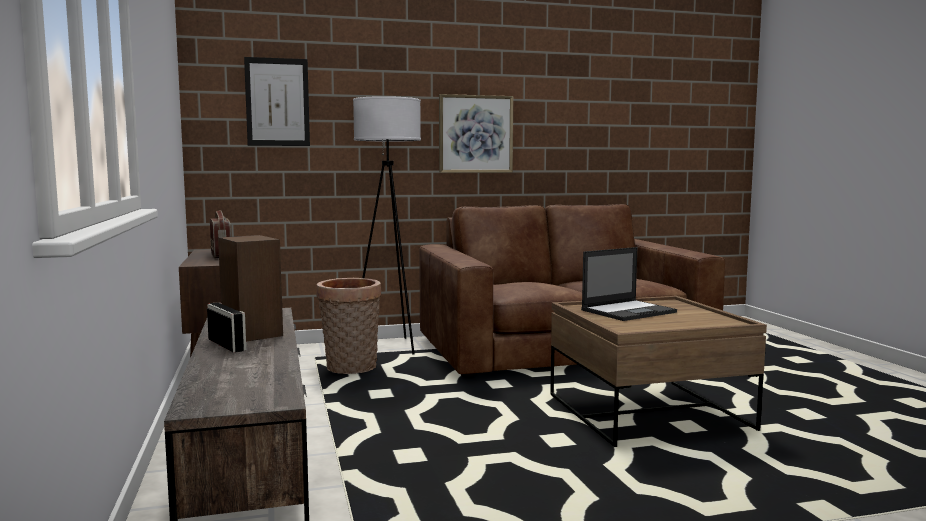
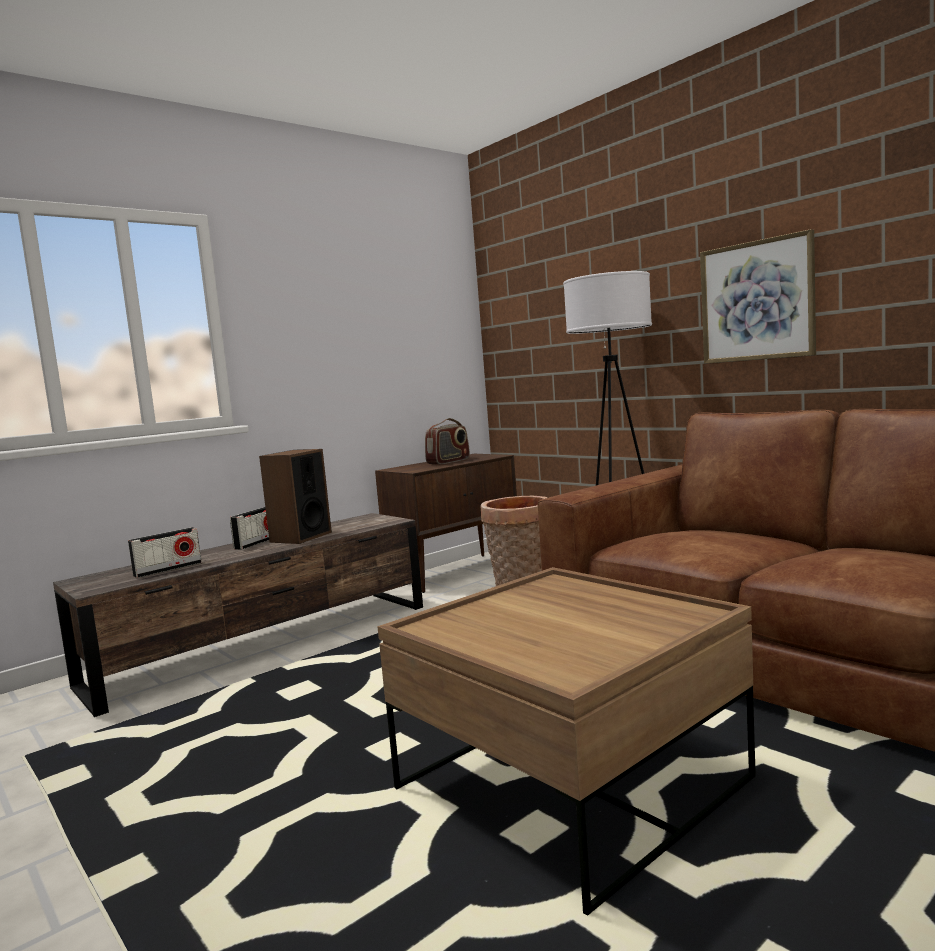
camera: 65 degrees right, 0 degrees up
(261, 375) = (168, 569): none -> radio
(277, 102) = (543, 299): picture -> none
(629, 311) = (572, 606): laptop -> none

